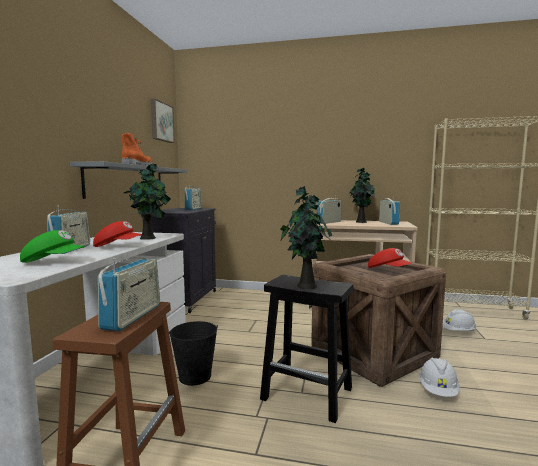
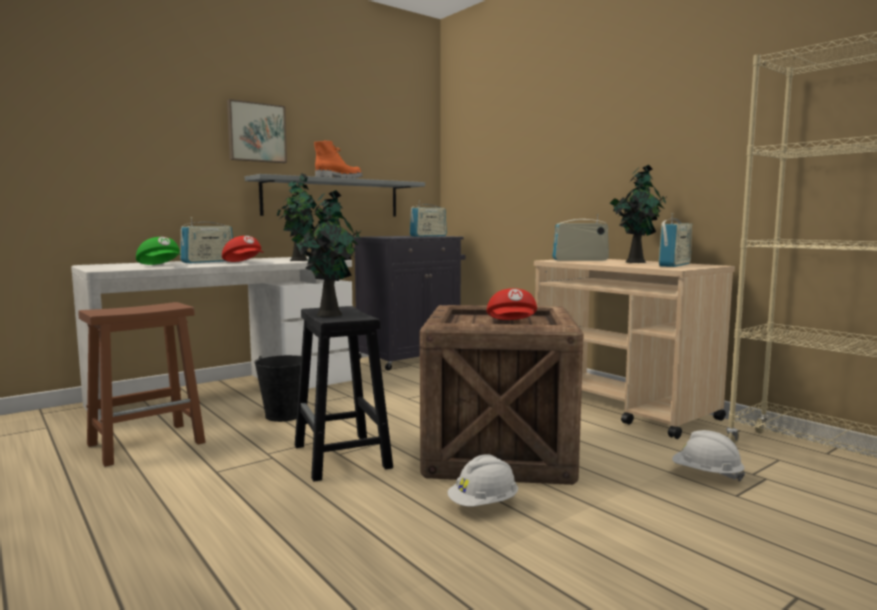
camera: 40 degrees right, 0 degrees up
(132, 317) = (143, 309): radio -> none
(161, 122) = (402, 121): picture -> picture (256, 132)

